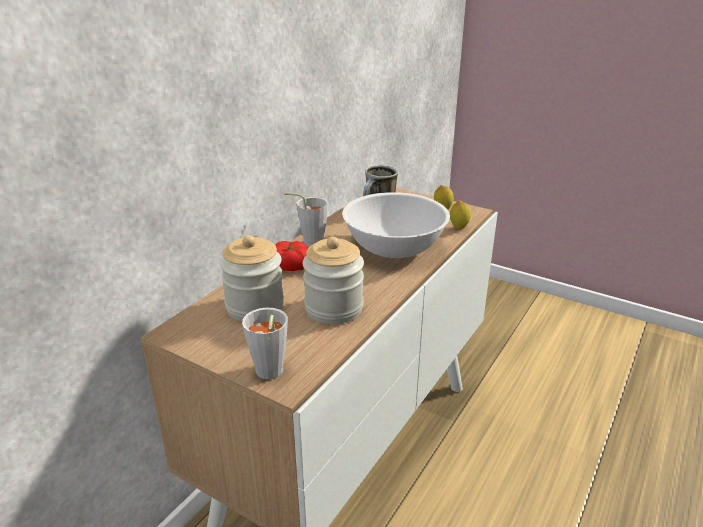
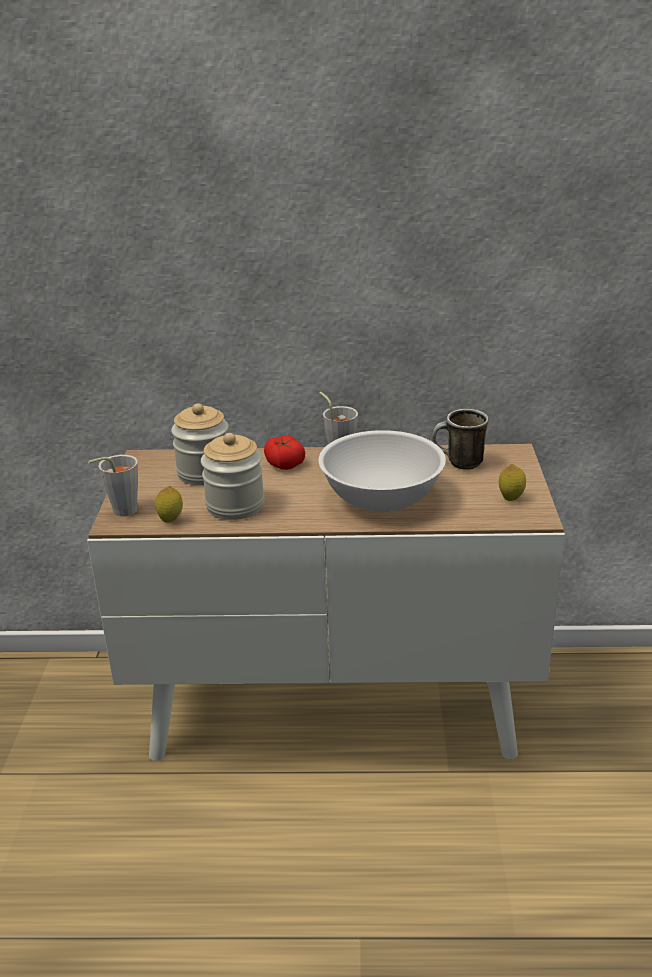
camera: 60 degrees right, 0 degrees up
(459, 228) = (478, 520): lemon -> lemon (171, 520)

